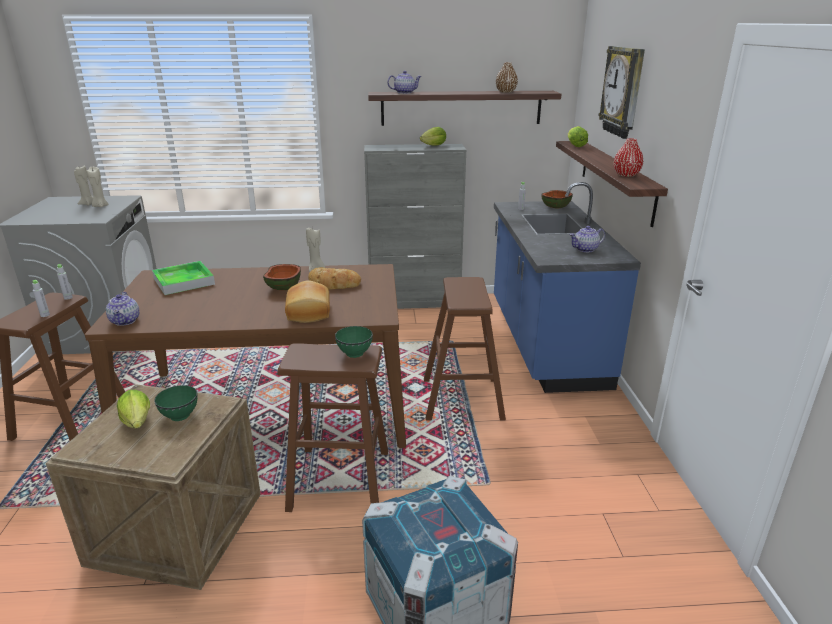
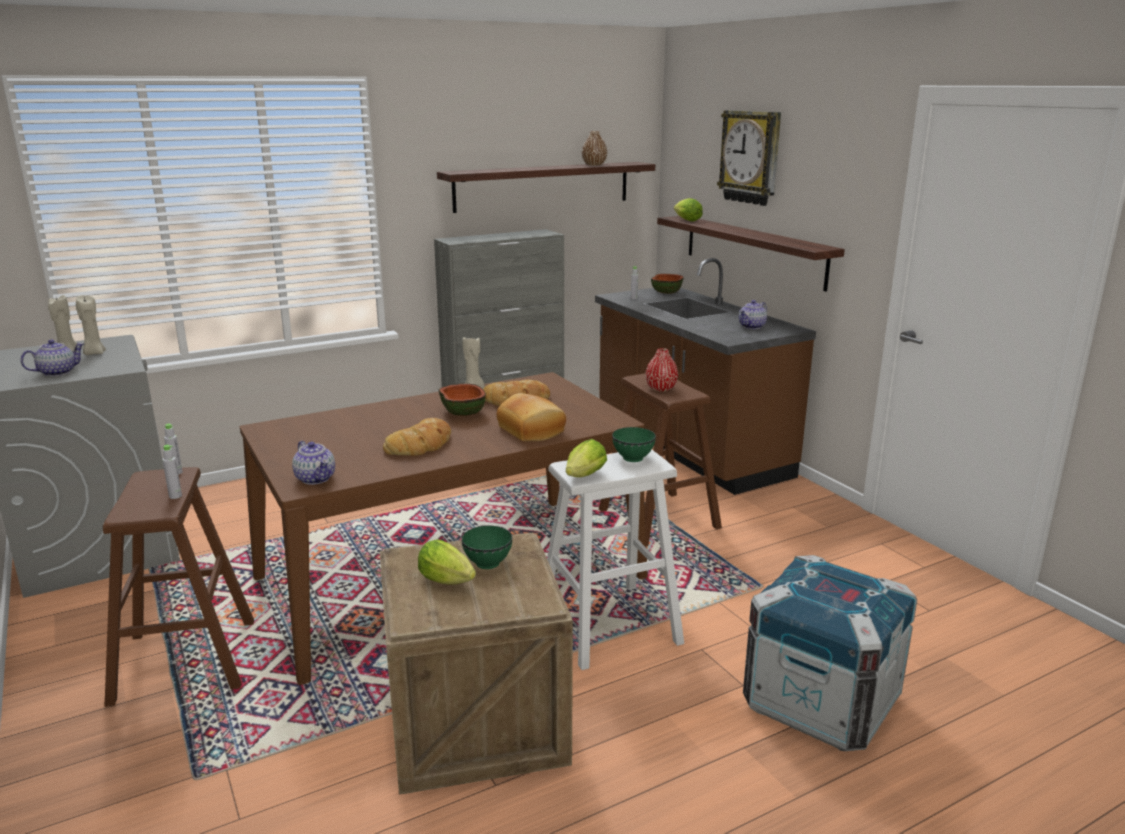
camera: 25 degrees left, 5 degrees down
(184, 281) = (322, 427): tray -> none
(222, 308) = (422, 445): none -> bread
(339, 480) = (608, 625): brown stool -> white stool
(404, 92) = (485, 170): teapot -> teapot (57, 372)
(432, 146) = (518, 233): lettuce -> lettuce (583, 477)
(544, 342) = (689, 448): blue counter -> brown counter
(626, 175) = (788, 241): red vase -> red vase (661, 388)

